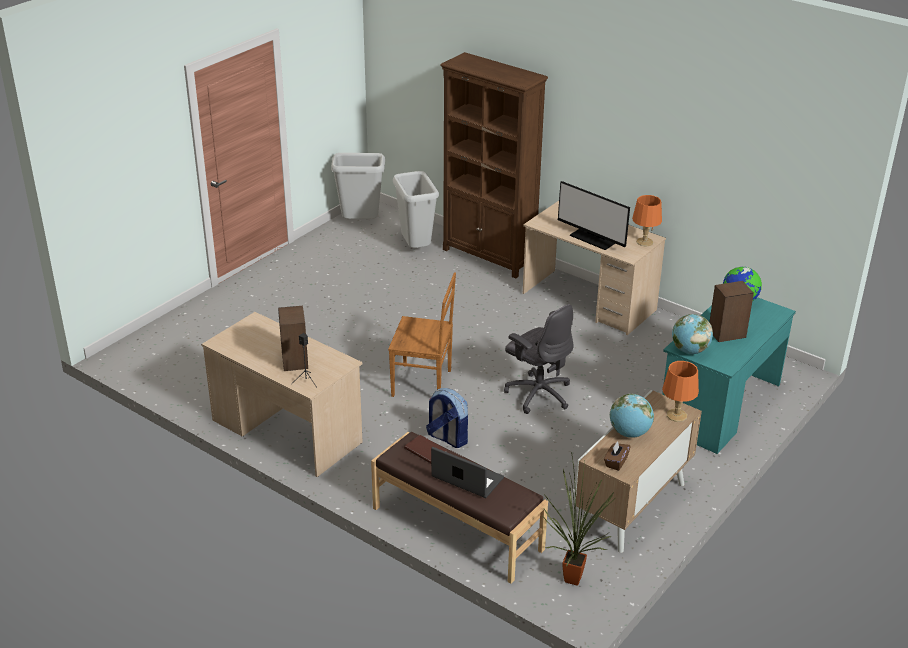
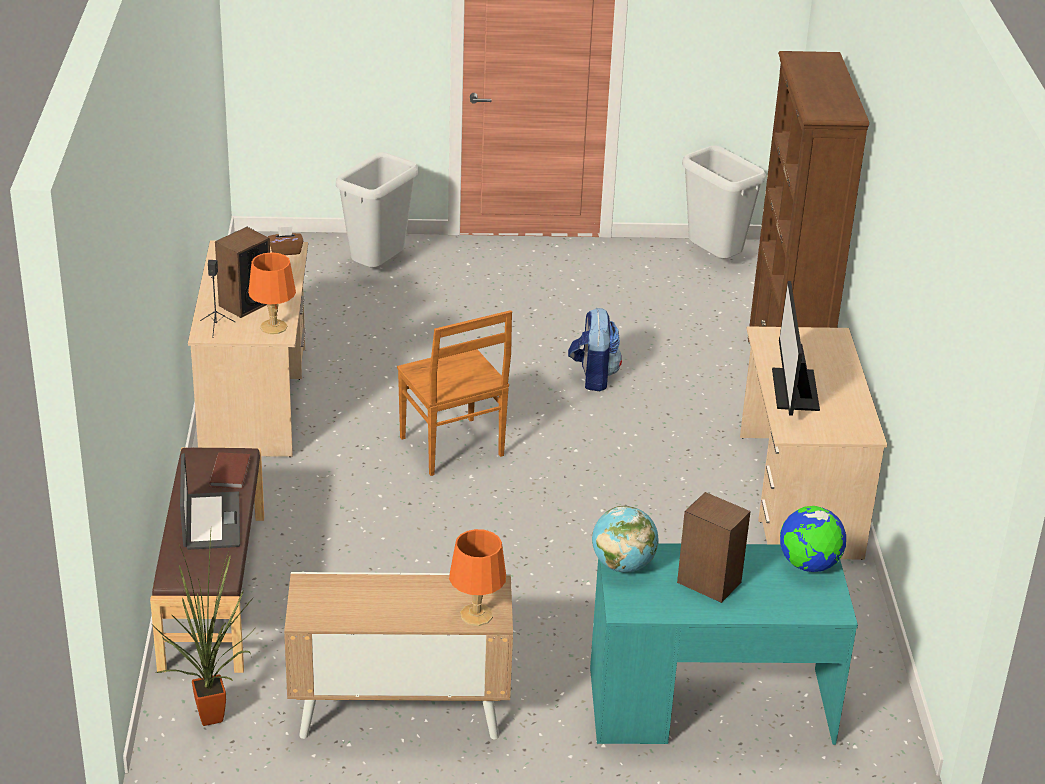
camera: 50 degrees right, 0 degrees up
(415, 248) = (720, 319): grey trash can -> grey trash can (377, 268)
(447, 438) = (369, 511): backpack -> backpack (593, 377)
(538, 394) = (541, 540): grey office chair -> none
(616, 462) = (318, 602): brown tissue box -> brown tissue box (285, 251)
(629, 433) = (392, 591): globe -> none
(644, 242) = (847, 431): orange table lamp -> orange table lamp (274, 326)

